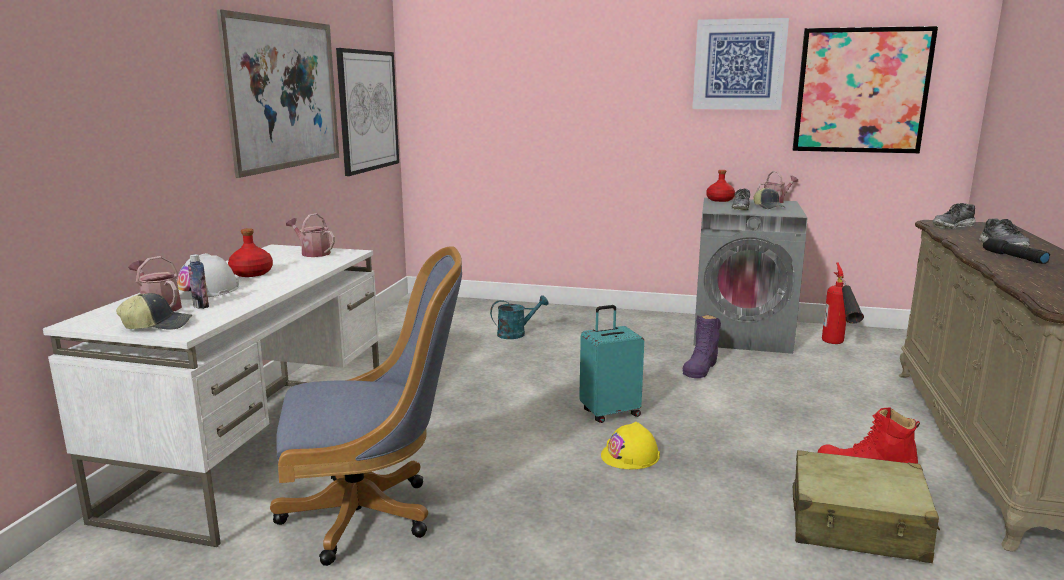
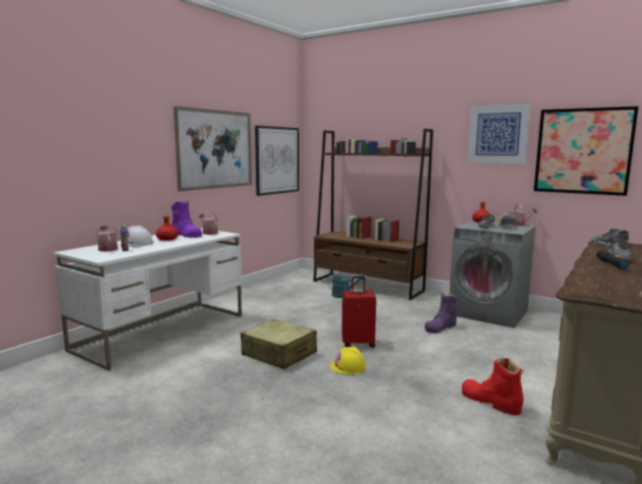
camera: 20 degrees right, 5 degrees down
(158, 325) = (97, 255): cap -> none
(277, 261) = (186, 235): none -> purple boot
(373, 514) = (187, 370): blue office chair -> none
(538, 313) = (367, 286): none -> brown bookcase
(609, 413) = (358, 343): turquoise suitcase -> red suitcase
(838, 347) = (553, 328): fire extinguisher -> none
(857, 525) = (454, 428): beige suitcase -> beige suitcase (279, 354)

